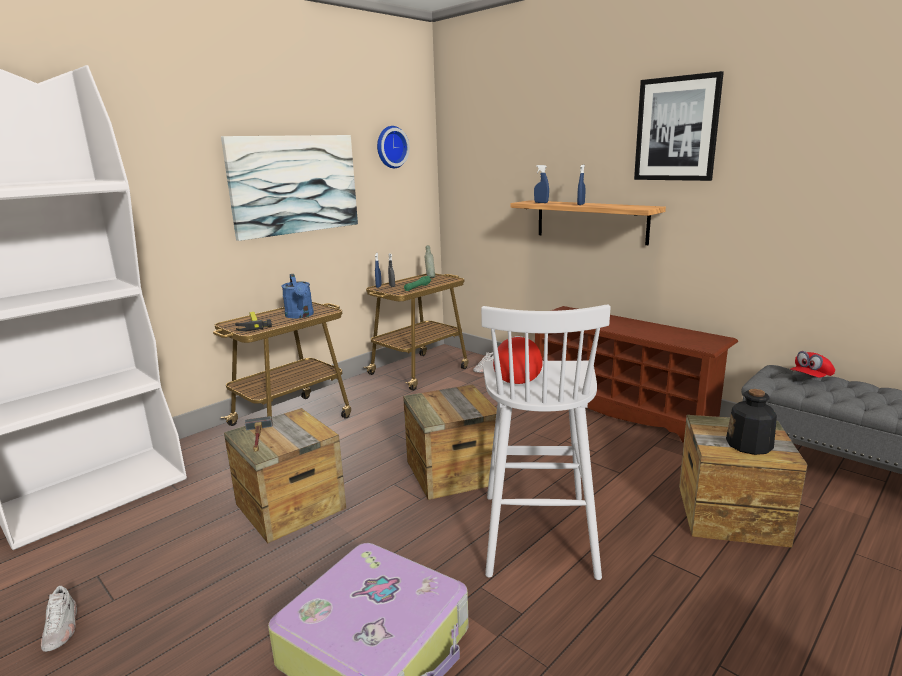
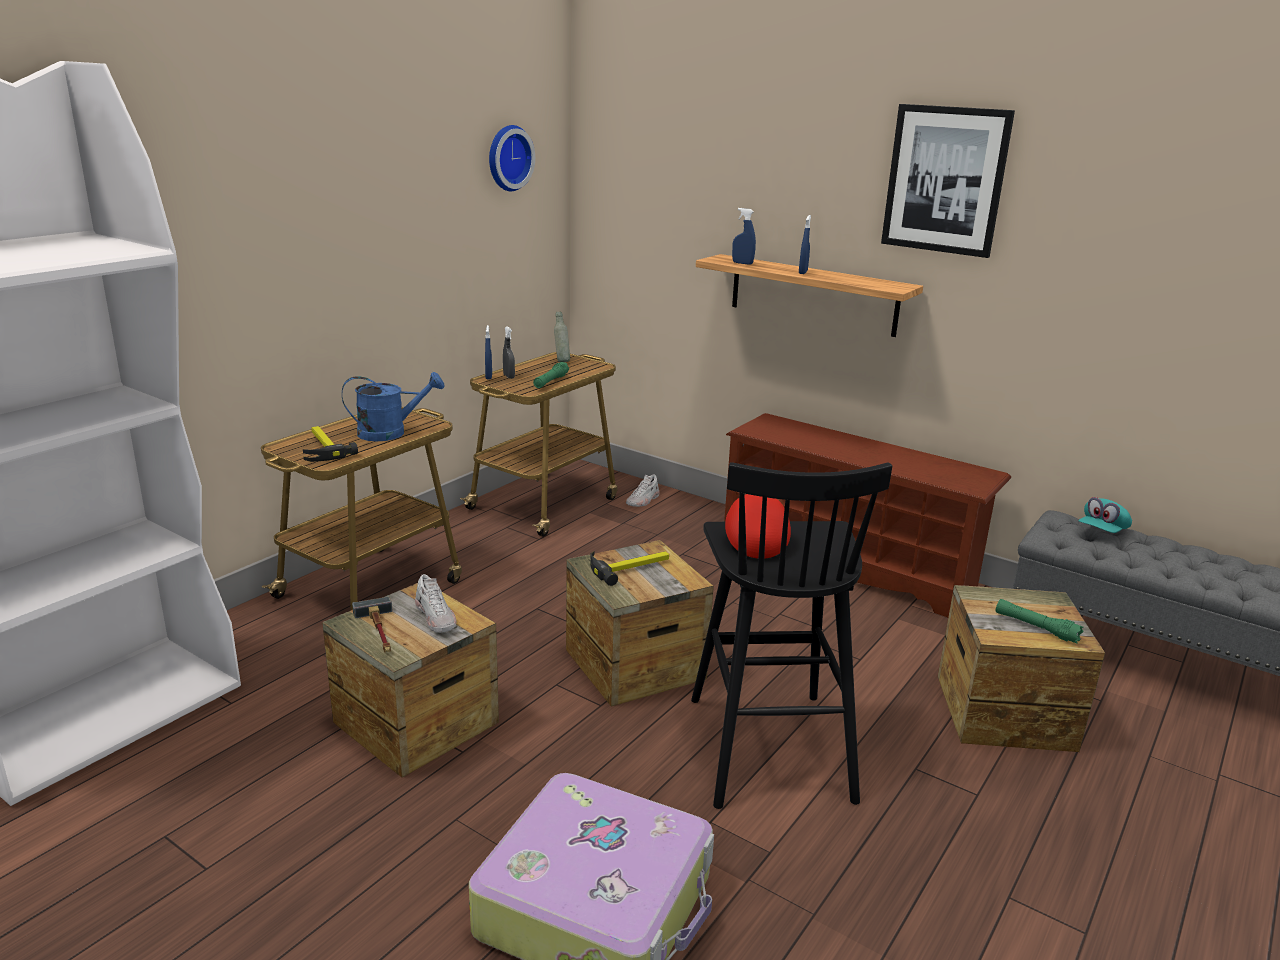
camera: 10 degrees left, 5 degrees up
(61, 628) = (147, 912): white shoe -> white shoe (436, 617)
(294, 184) = (371, 223): picture -> none
(300, 316) = (391, 432): blue watering can -> blue watering can turned 75 degrees counterclockwise
(445, 401) = (630, 567): none -> hammer
(537, 532) = (768, 745): white stool -> black stool
(749, 445) = (1036, 628): bottle -> green flashlight
(810, 378) = (1102, 531): red cap -> turquoise cap

